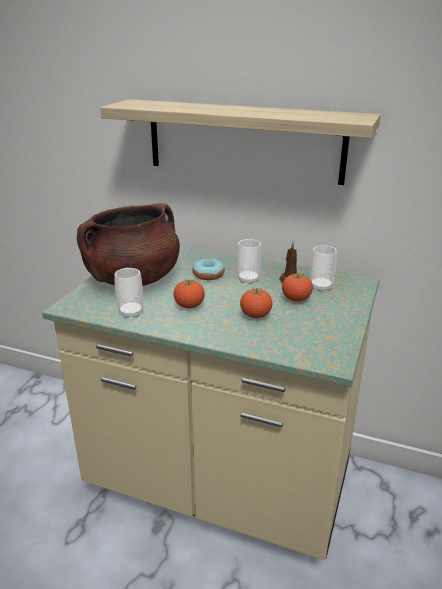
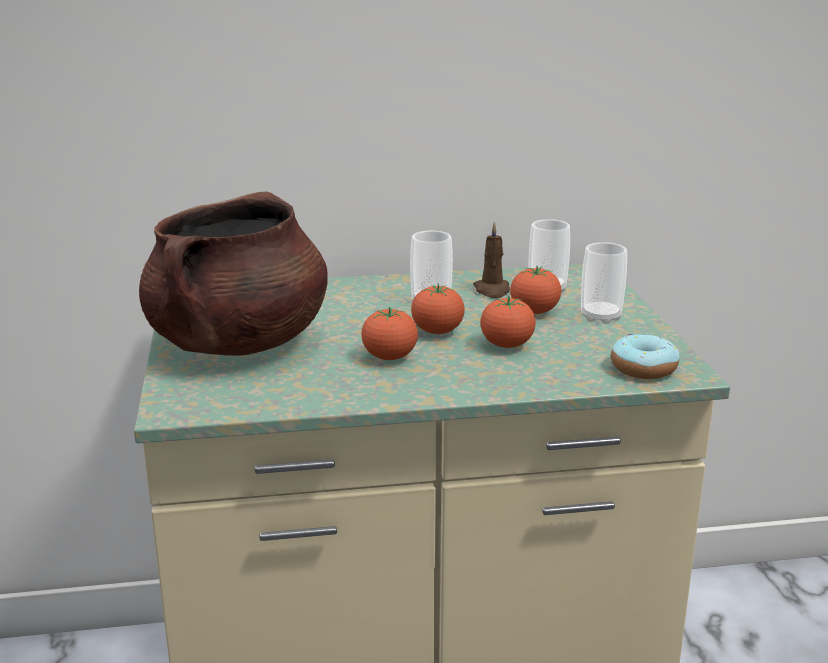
camera: 30 degrees left, 5 degrees down
(131, 313) = (306, 390): cup -> cup (600, 317)
(208, 275) = (359, 309): donut -> donut (643, 368)
(230, 298) = (437, 332): none -> tomato
(244, 141) = (364, 68): shelf -> none

